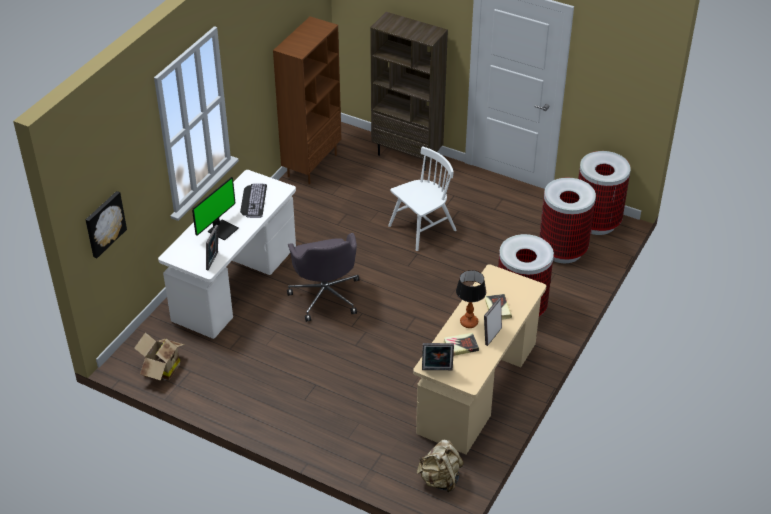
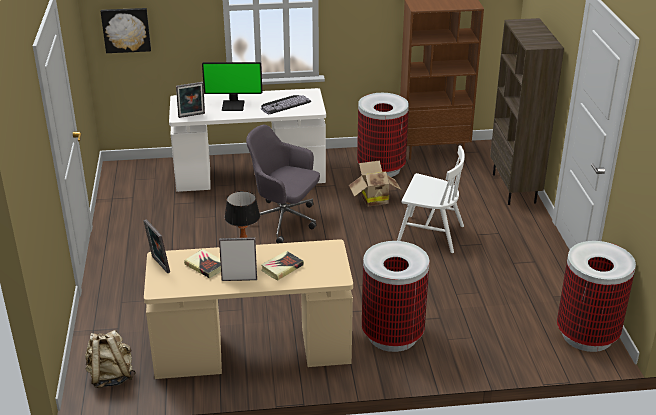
camera: 55 degrees right, 10 degrees down
(161, 369) = (122, 185): cardboard box -> cardboard box (373, 199)
(325, 295) = (284, 221): grey office chair -> grey office chair turned 75 degrees clockwise
(563, 250) = (513, 329): trash can -> trash can (381, 168)

